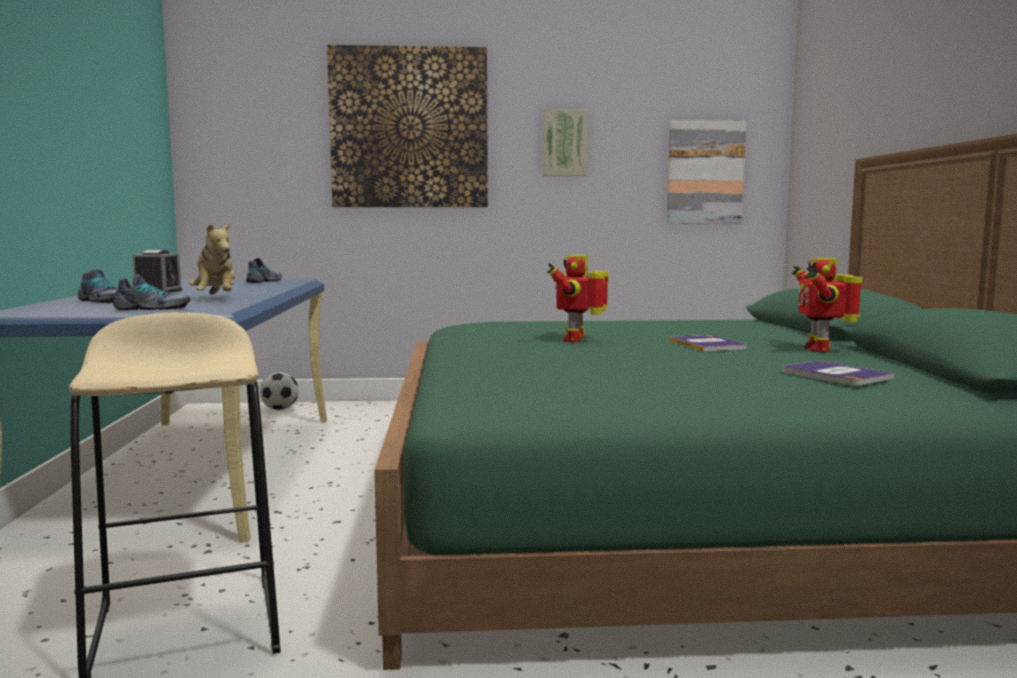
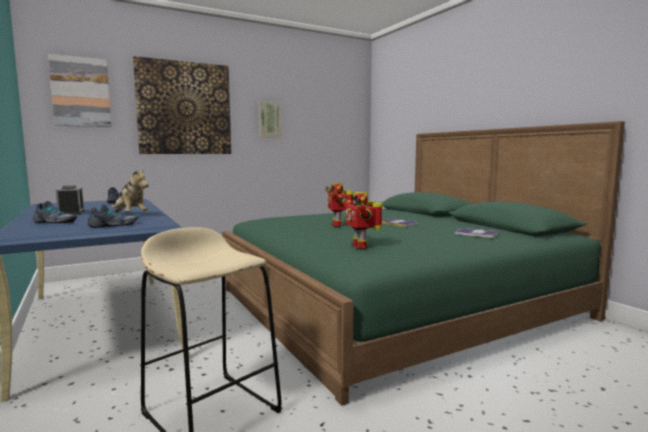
camera: 25 degrees left, 0 degrees up
(280, 409) = (113, 279): football -> none
(705, 173) = (335, 137): picture -> picture (81, 92)
(820, 349) = (445, 222): toy robot -> toy robot (360, 246)

